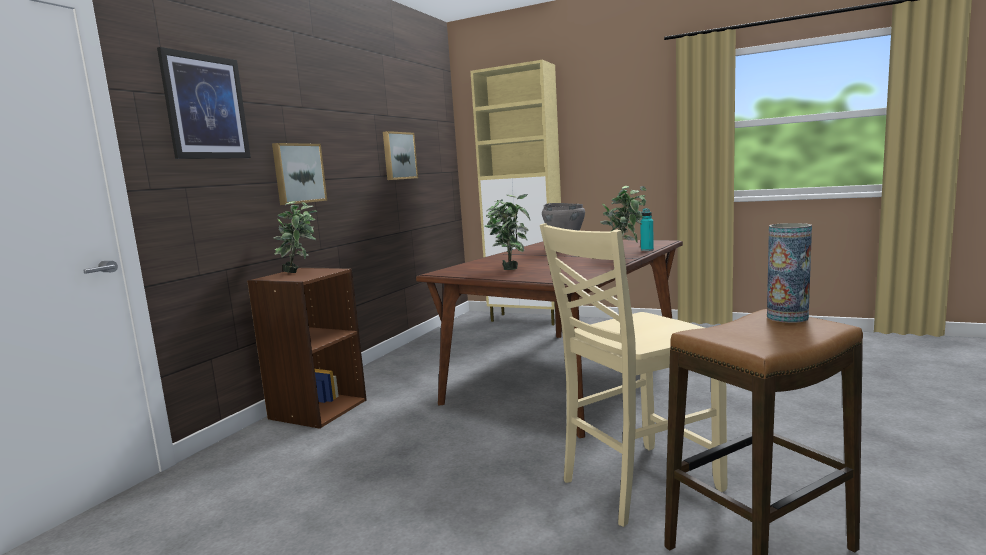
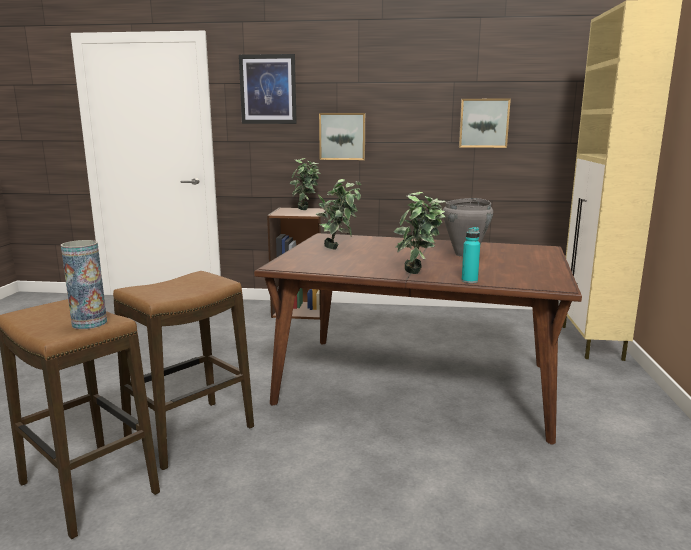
camera: 70 degrees right, 5 degrees up
(636, 484) = (190, 433): beige chair -> stool

